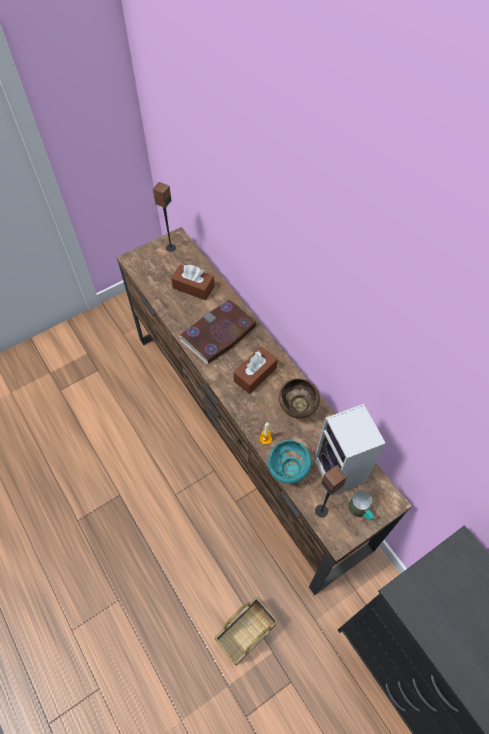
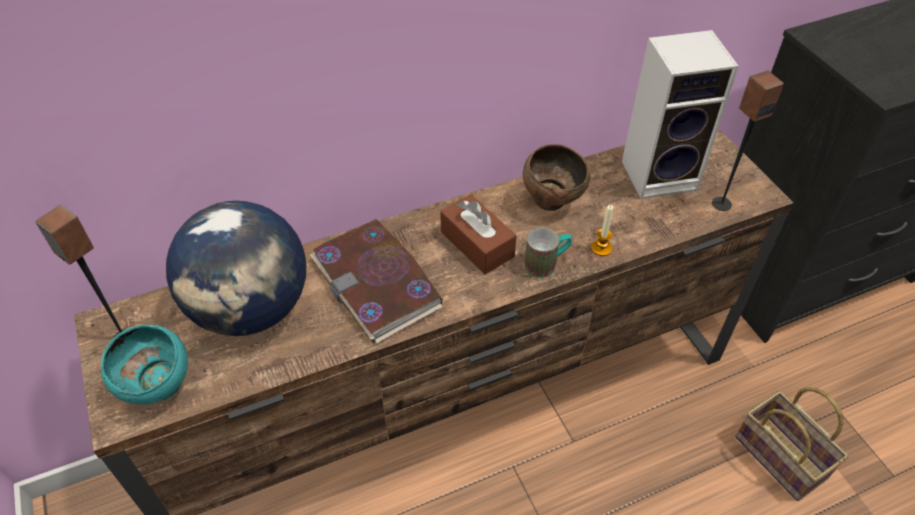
camera: 80 degrees left, 10 degrees down
(193, 287) = (251, 309): brown tissue box -> globe
(288, 471) = (659, 230): turquoise bowl -> turquoise bowl (161, 389)
(360, 512) = (720, 165): mug -> mug (546, 264)

